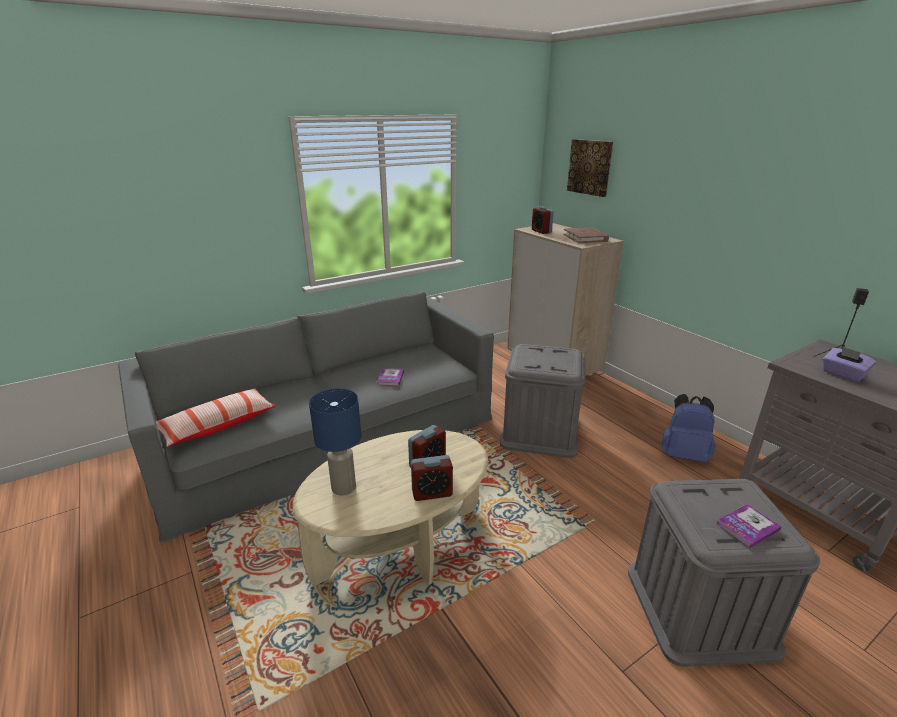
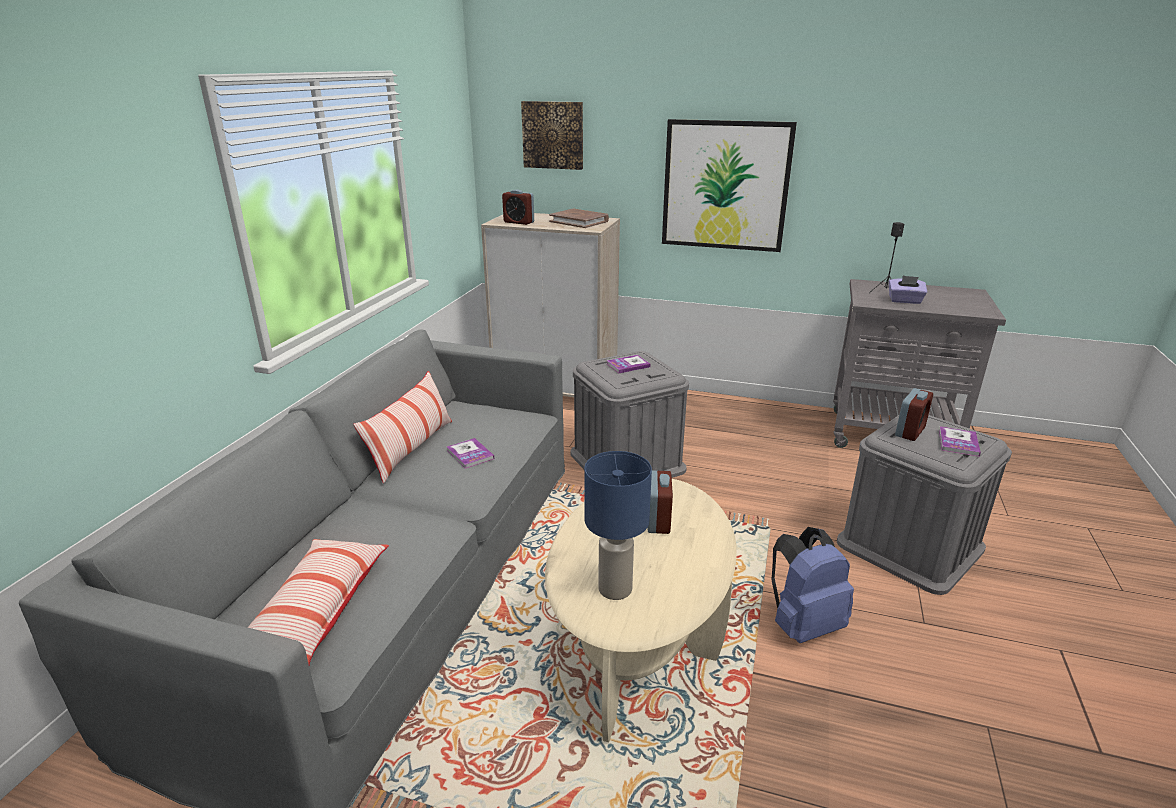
camera: 40 degrees left, 0 degrees up
(368, 363) = (411, 449): none -> pillow
(432, 493) = (706, 544): alarm clock -> alarm clock (910, 432)
(549, 356) = (628, 365): none -> book
(683, 454) = (763, 429): blue backpack -> blue backpack (803, 624)
(713, 225) = (725, 186): none -> picture

